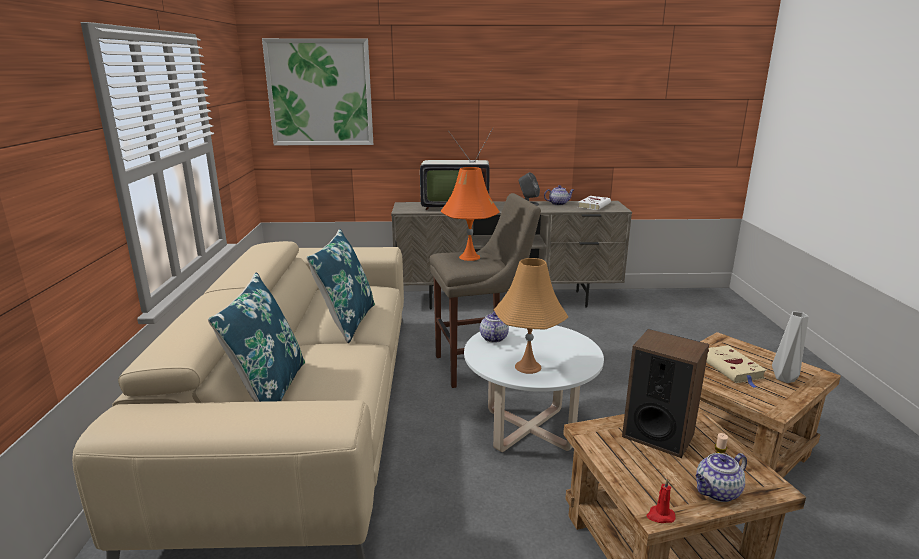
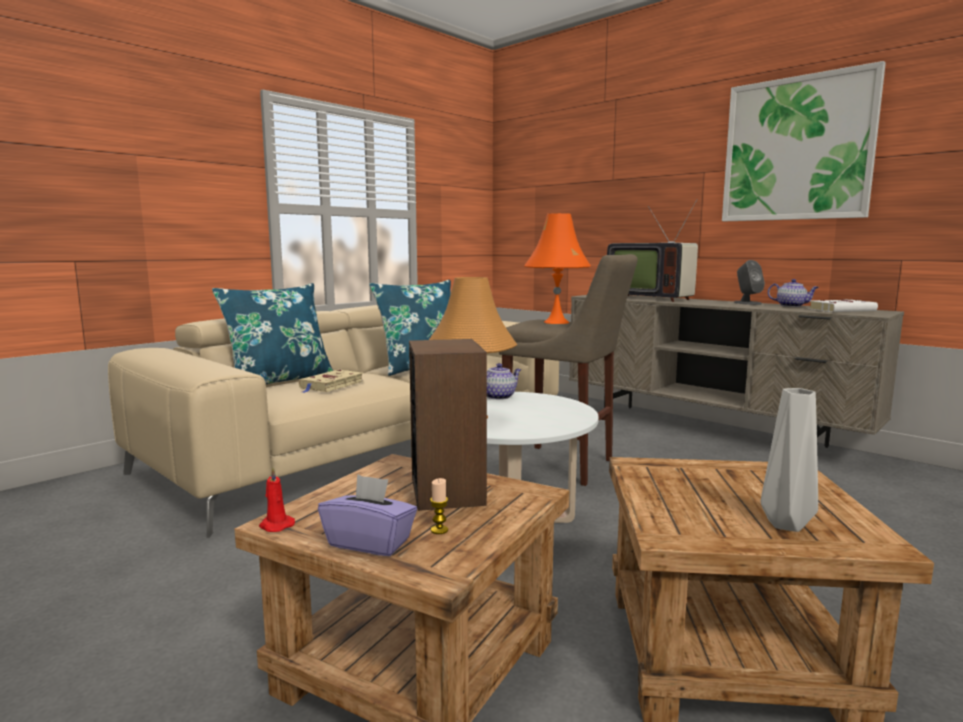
camera: 45 degrees right, 10 degrees down
(320, 93) = (547, 178): picture -> picture (797, 149)
(717, 492) = (370, 542): teapot -> purple tissue box
(732, 368) = (720, 490): beige book -> beige book (331, 385)

